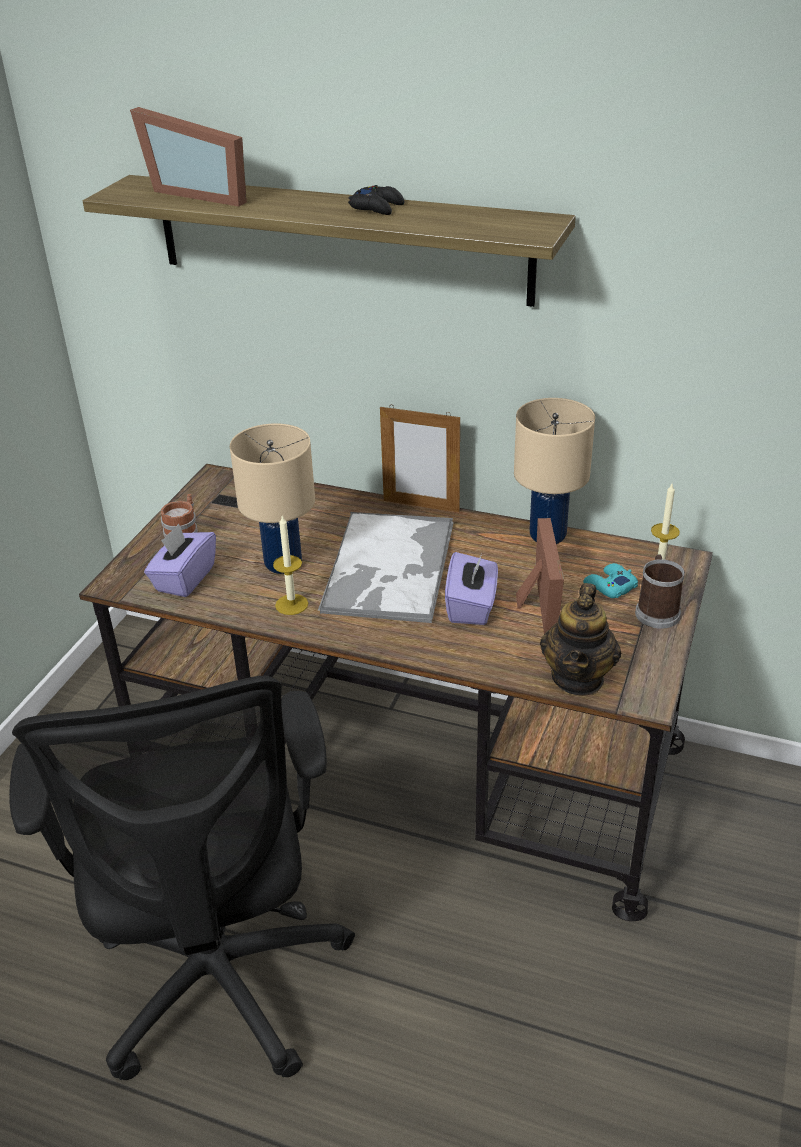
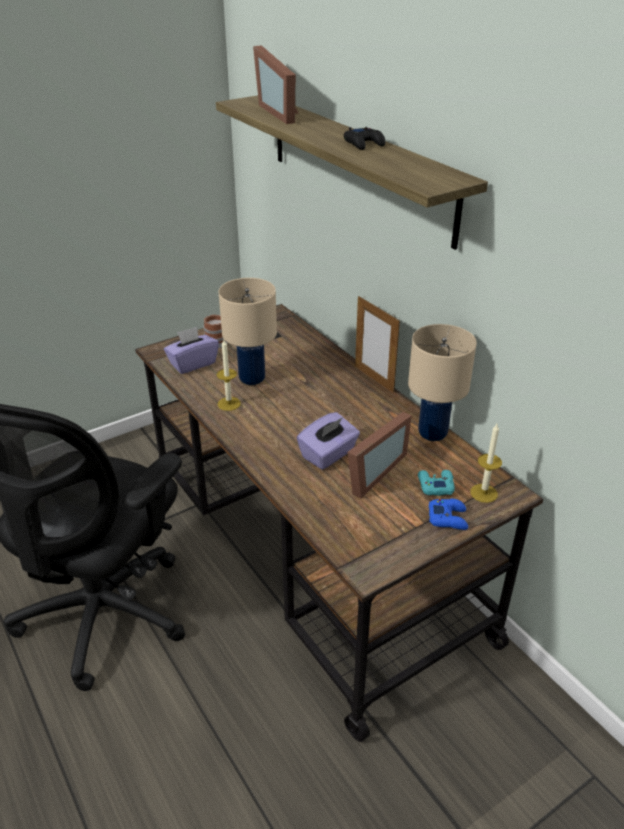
camera: 35 degrees right, 0 degrees up
(389, 568) = (307, 408): tray -> none
(578, 678) = (339, 533): teapot -> none
(656, 611) = (448, 518): mug -> blue game controller

